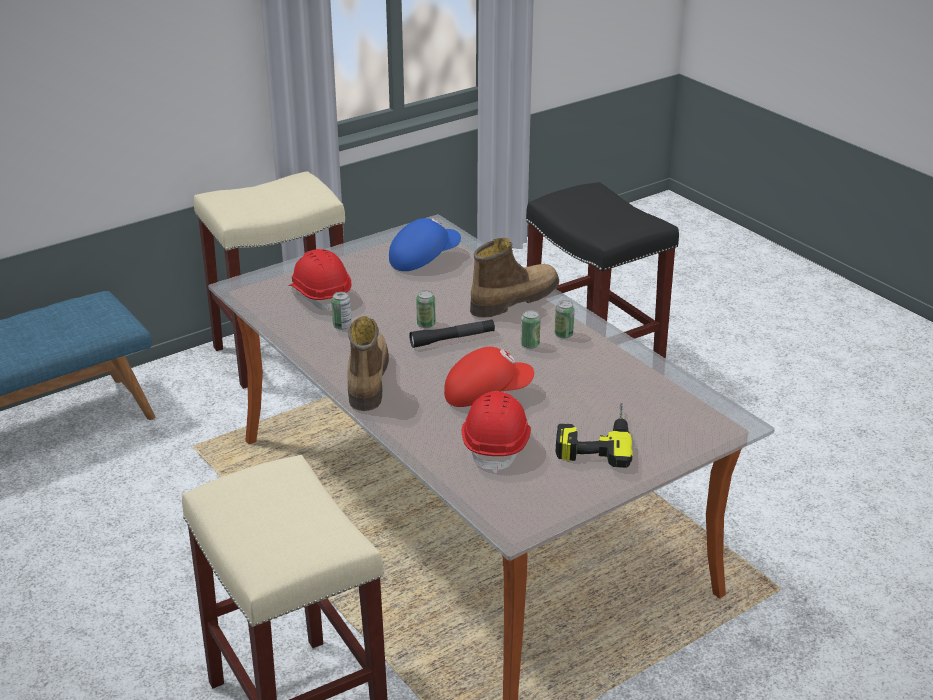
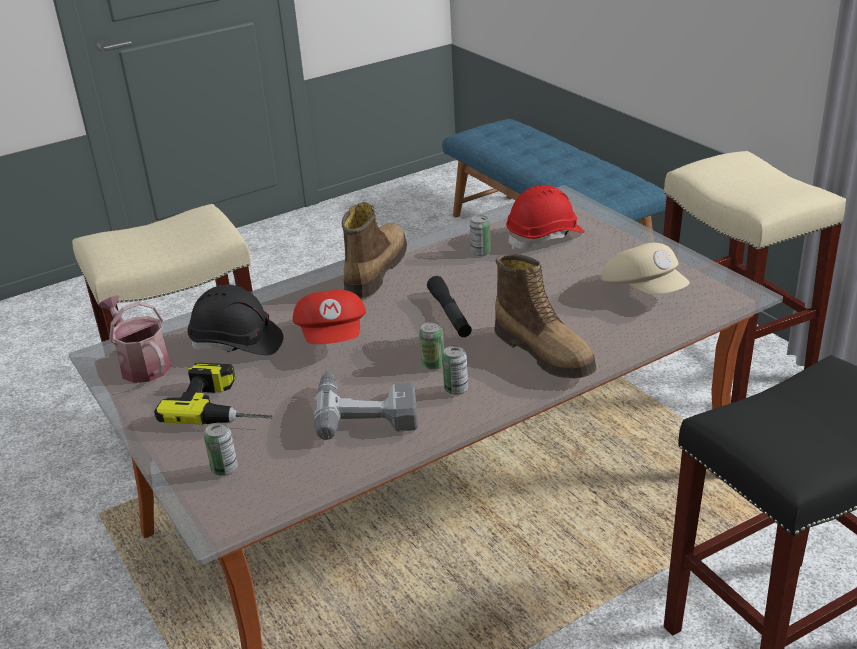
camera: 95 degrees right, 0 degrees up
(366, 379) = (374, 270): boot -> boot turned 75 degrees counterclockwise
(423, 259) = (644, 290): blue cap -> beige cap
(426, 324) = (482, 297): can -> can (224, 469)
(497, 445) = (237, 344): red hard hat -> black hard hat
(533, 498) = (142, 364): none -> watering can
(594, 371) = (366, 410): none -> power drill

